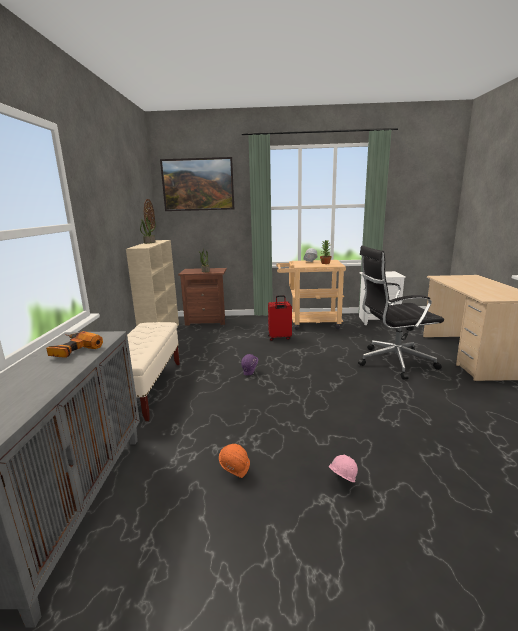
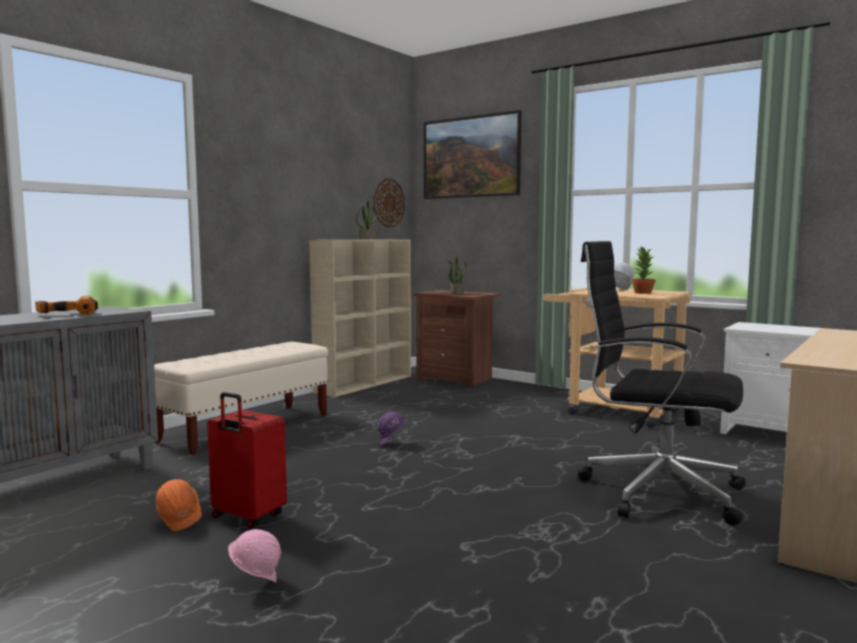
camera: 35 degrees right, 10 degrees down
(279, 338) = (520, 418): red suitcase -> red suitcase (247, 517)

